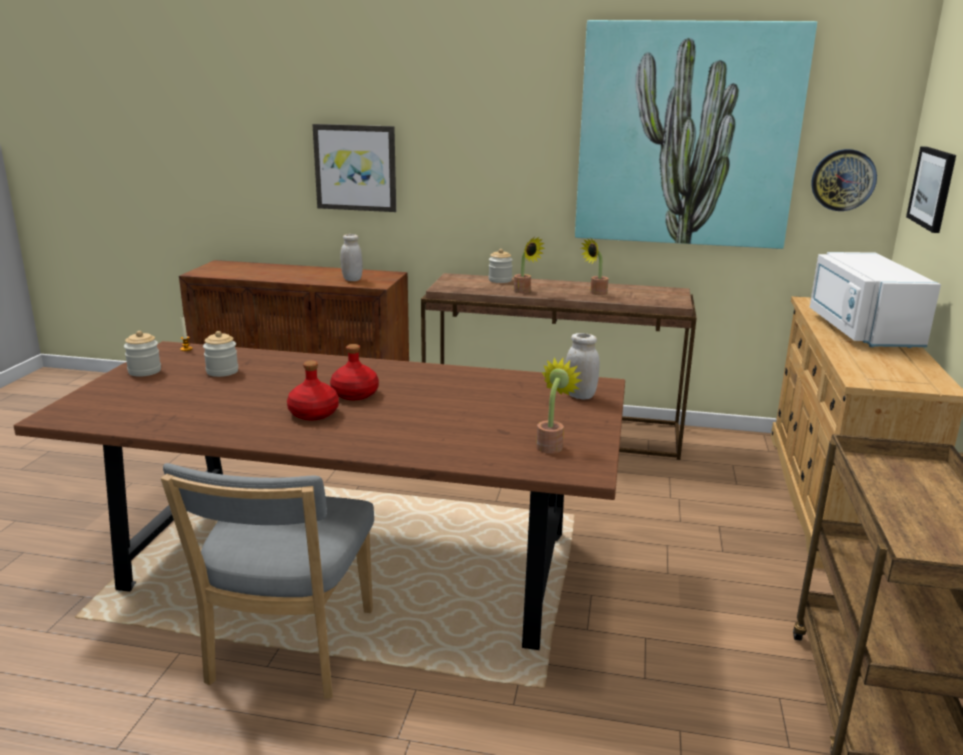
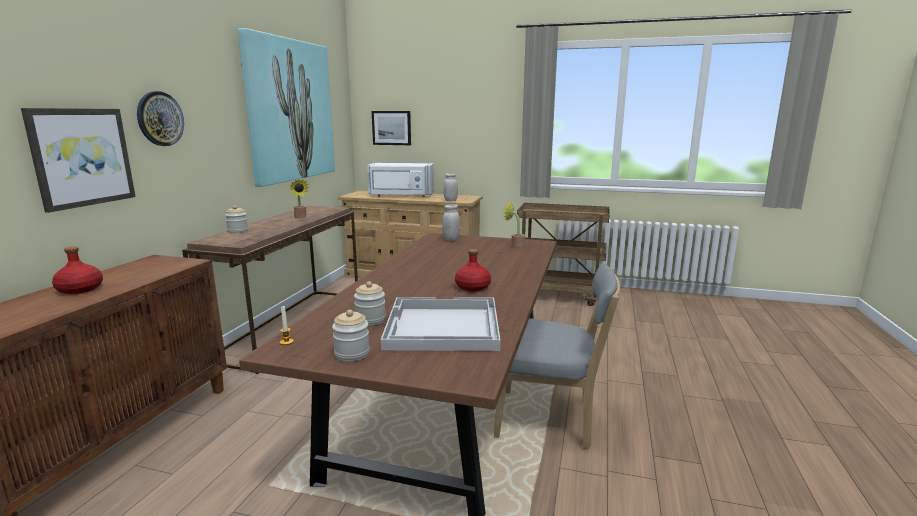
camera: 85 degrees left, 5 degrees down
(186, 401) = (441, 326): none -> white tray
(352, 279) = (153, 270): white jar -> white jar (450, 200)
(355, 394) = (438, 278): red bottle -> red bottle (80, 289)
(524, 291) = (278, 228): potted plant -> none
(843, 180) = (339, 131): wall clock -> wall clock (160, 119)

